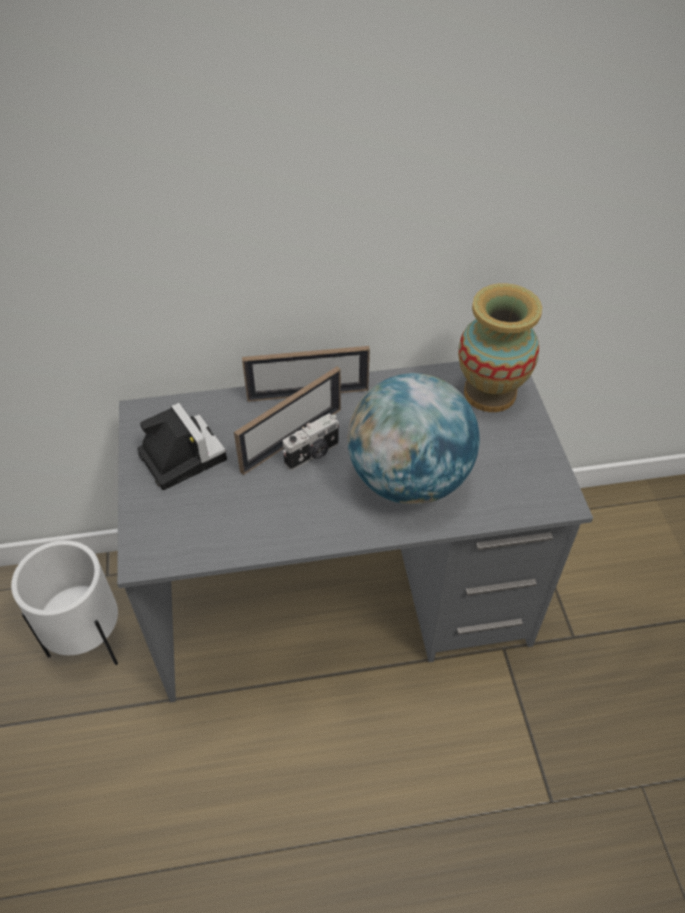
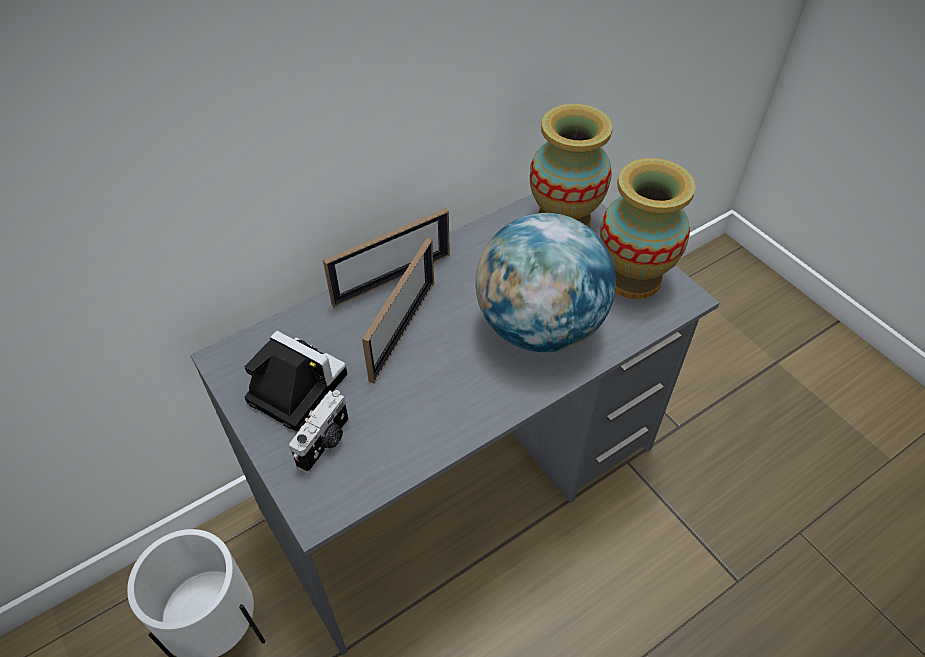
camera: 25 degrees left, 0 degrees up
(313, 454) = (433, 337): camera -> camera (325, 443)
(522, 466) = (632, 278): none -> vase

